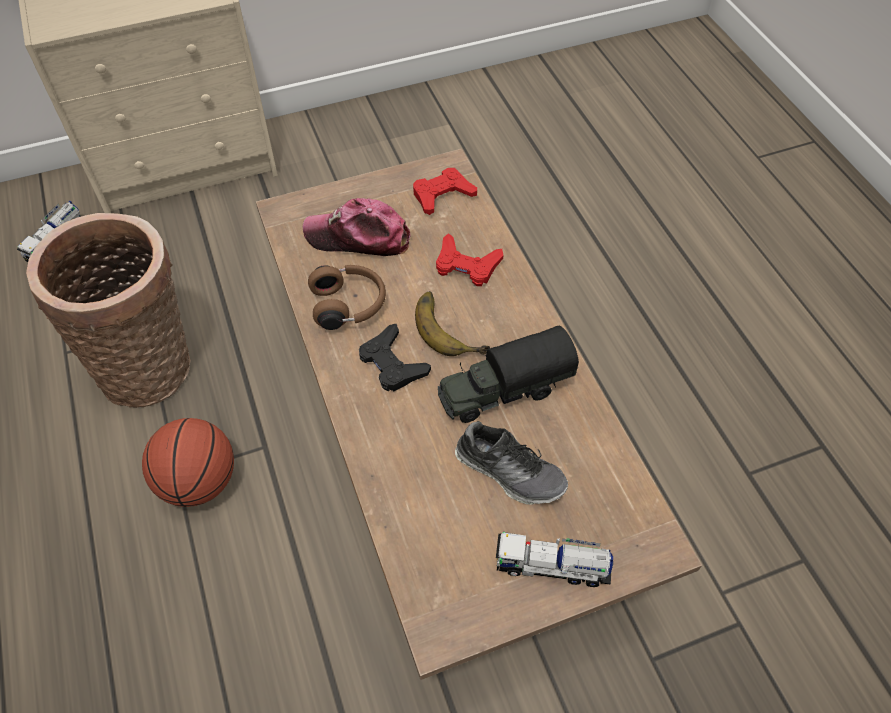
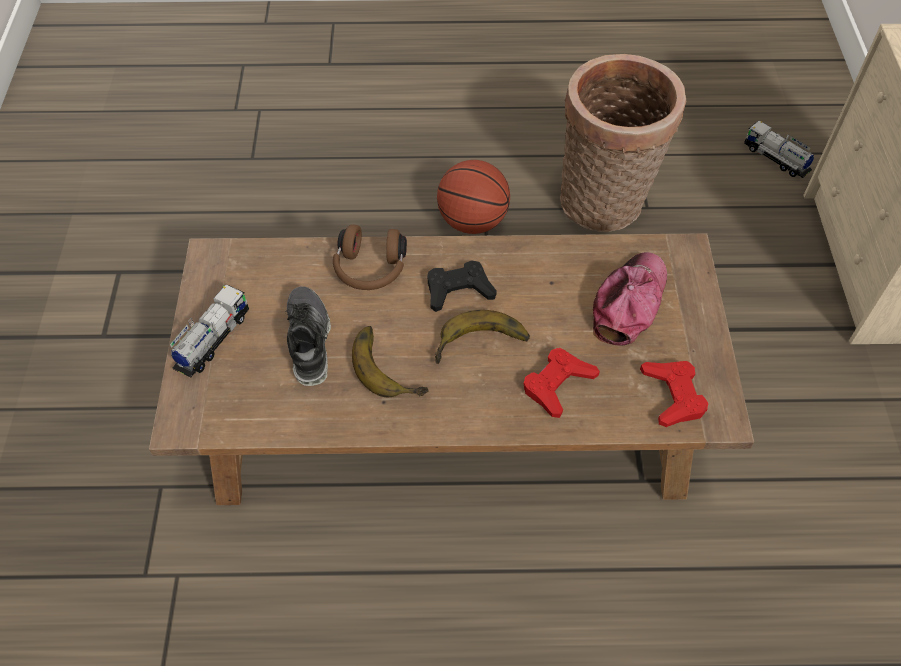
camera: 110 degrees right, 0 degrees up
(349, 305) = (540, 275): brown headphones -> brown headphones (370, 270)
(503, 391) = (390, 364): toy truck -> banana
(509, 471) = (308, 341): shoe -> shoe turned 120 degrees clockwise

